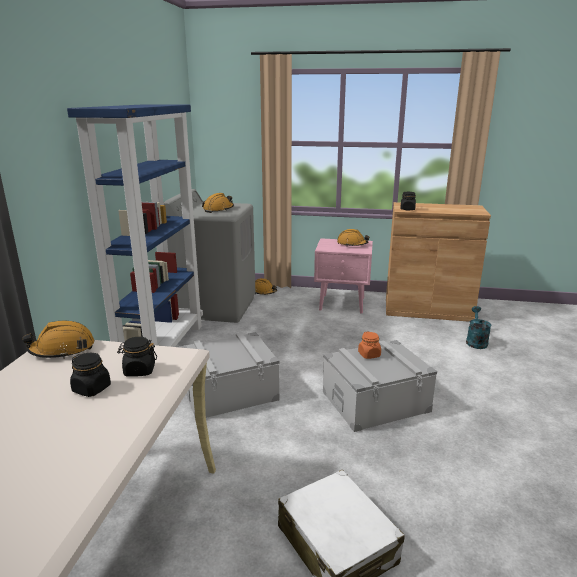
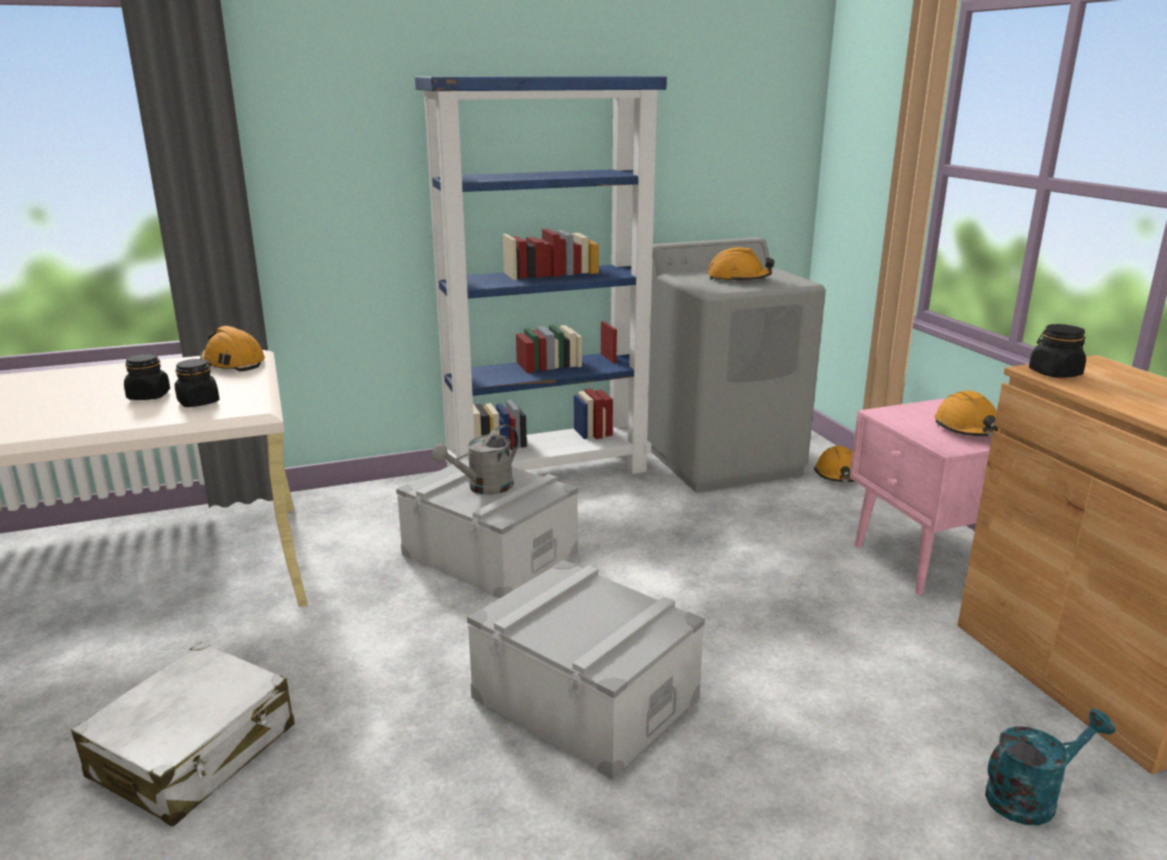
camera: 60 degrees right, 0 degrees up
(226, 354) = (483, 488): none -> grey watering can
(369, 355) = (605, 602): orange jar -> none

